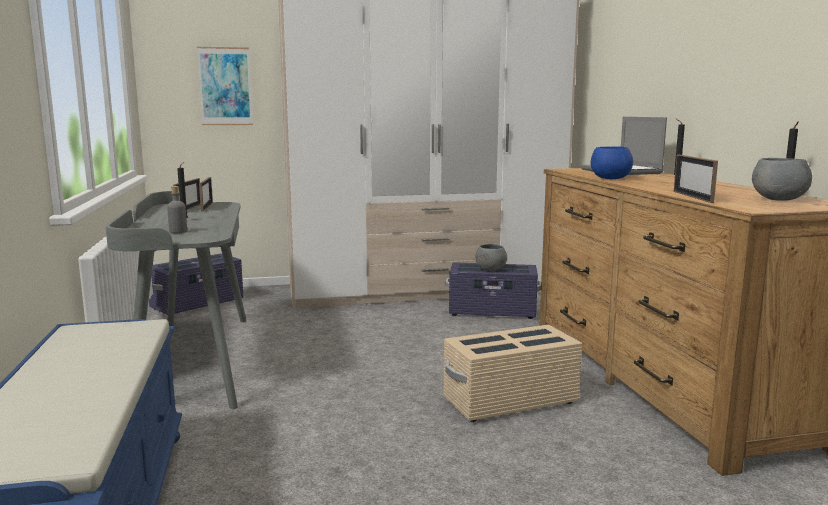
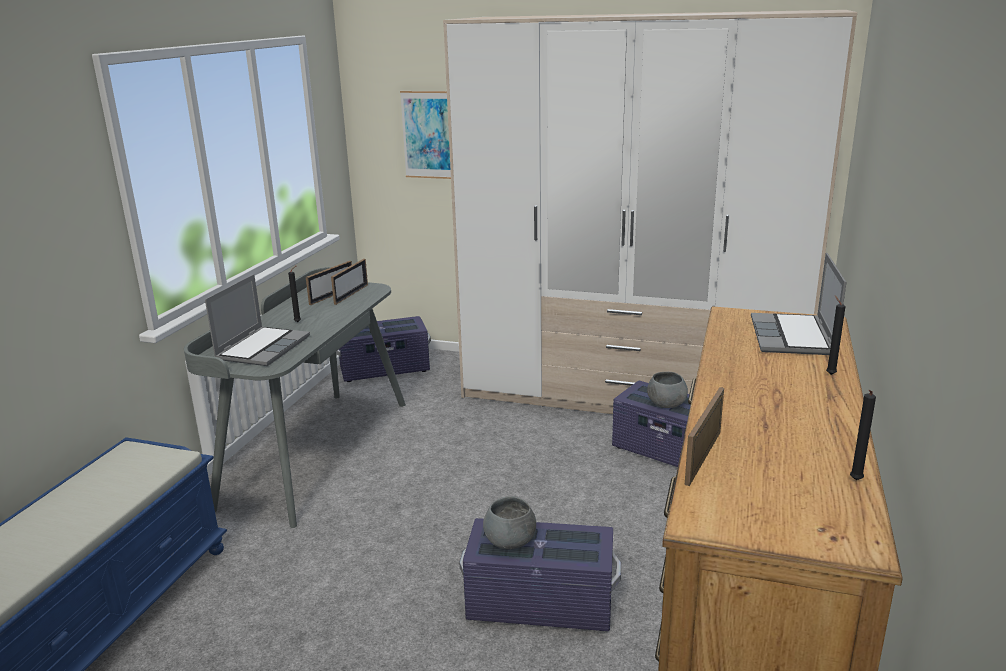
camera: 30 degrees right, 10 degrees up
(178, 231) = (263, 348): grey bottle -> laptop
(510, 401) = (540, 604): beige storage box -> purple storage box
(610, 178) = (724, 363): blue bowl -> none
(779, 199) = (803, 497): grey bowl -> grey bowl (510, 542)

